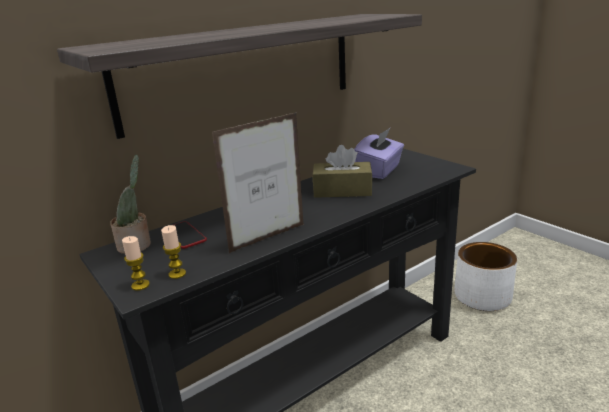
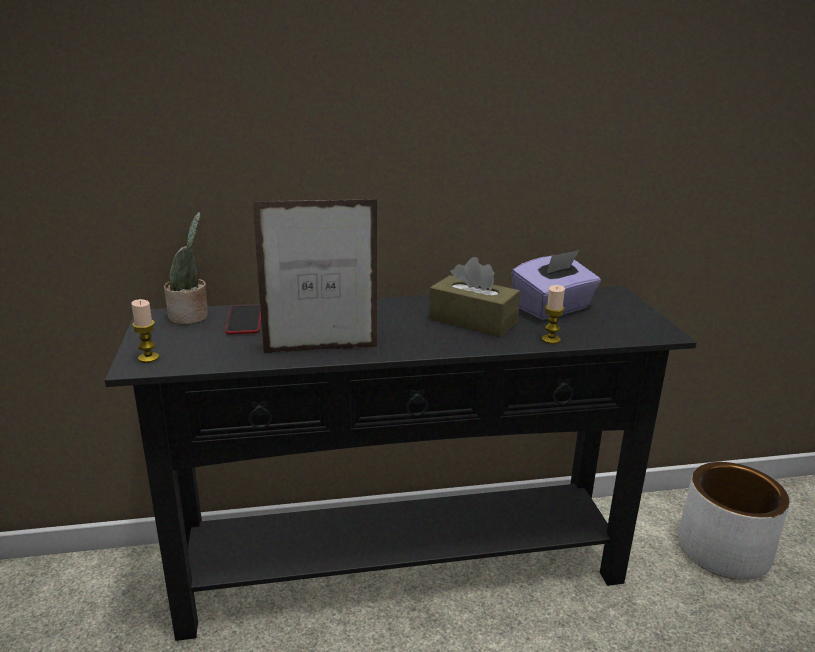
camera: 25 degrees right, 0 degrees up
(177, 274) = (192, 358): candle -> candle (551, 339)
(242, 70) = (374, 134): shelf -> none

